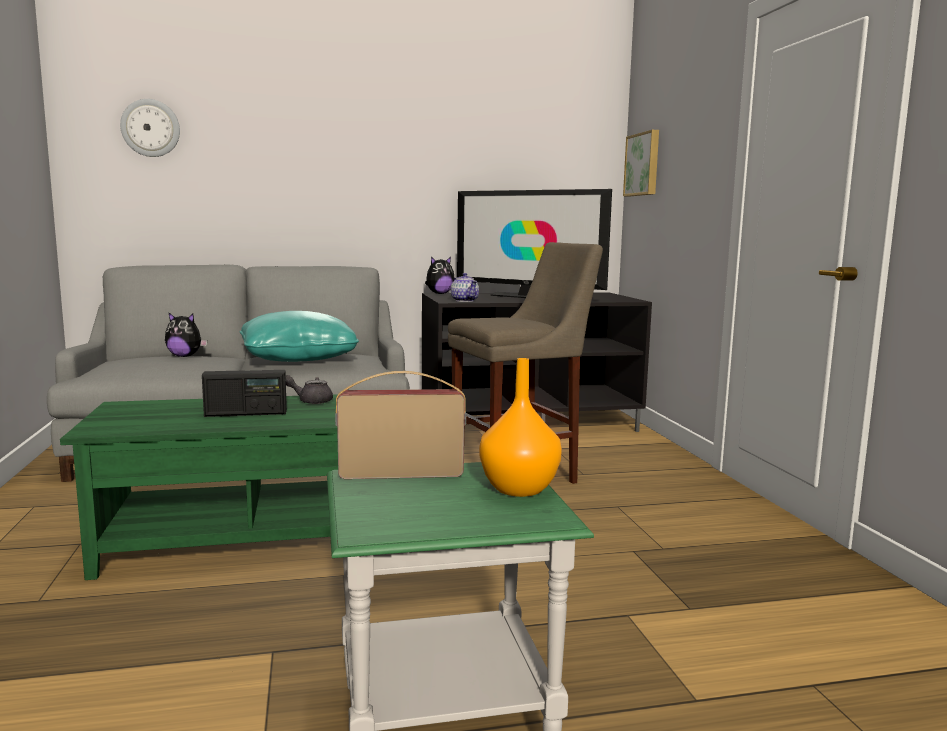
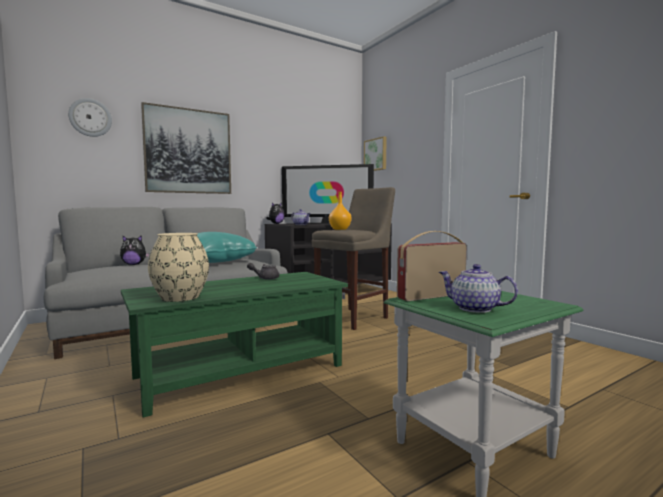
camera: 20 degrees left, 5 degrees down
(145, 424) = (179, 297): none -> beige vase
(246, 413) = (237, 286): radio -> none
(295, 172) = (188, 151): none -> picture
(403, 508) = (475, 309): none -> teapot
(517, 489) = (505, 295): orange vase -> orange vase (339, 229)

